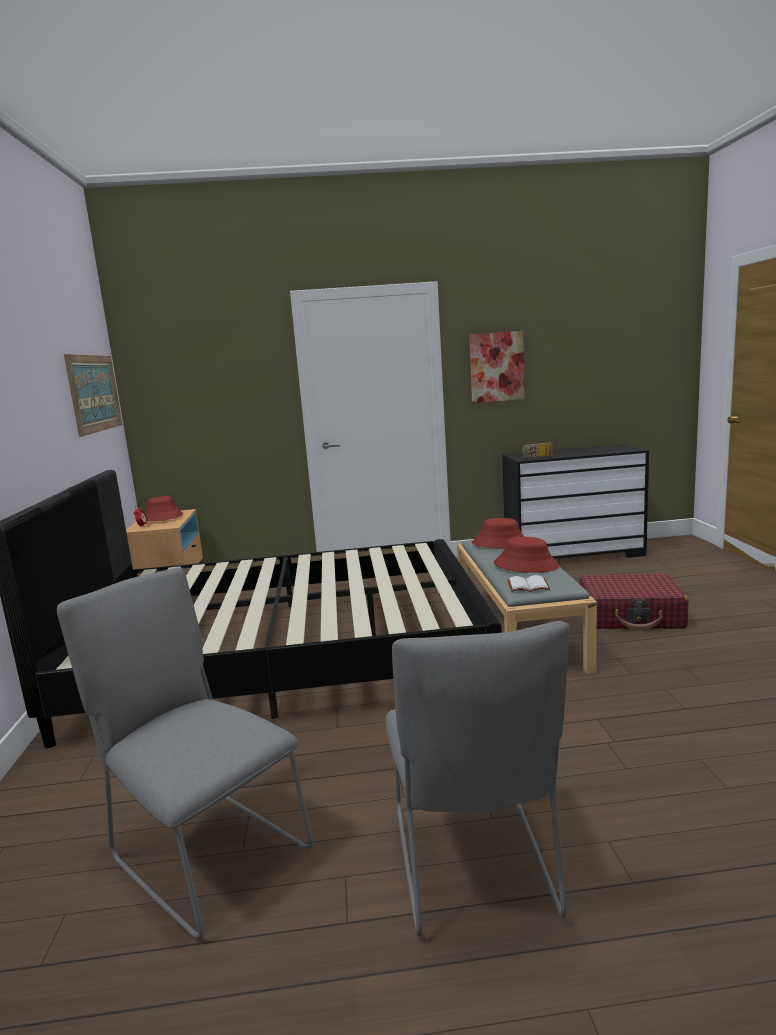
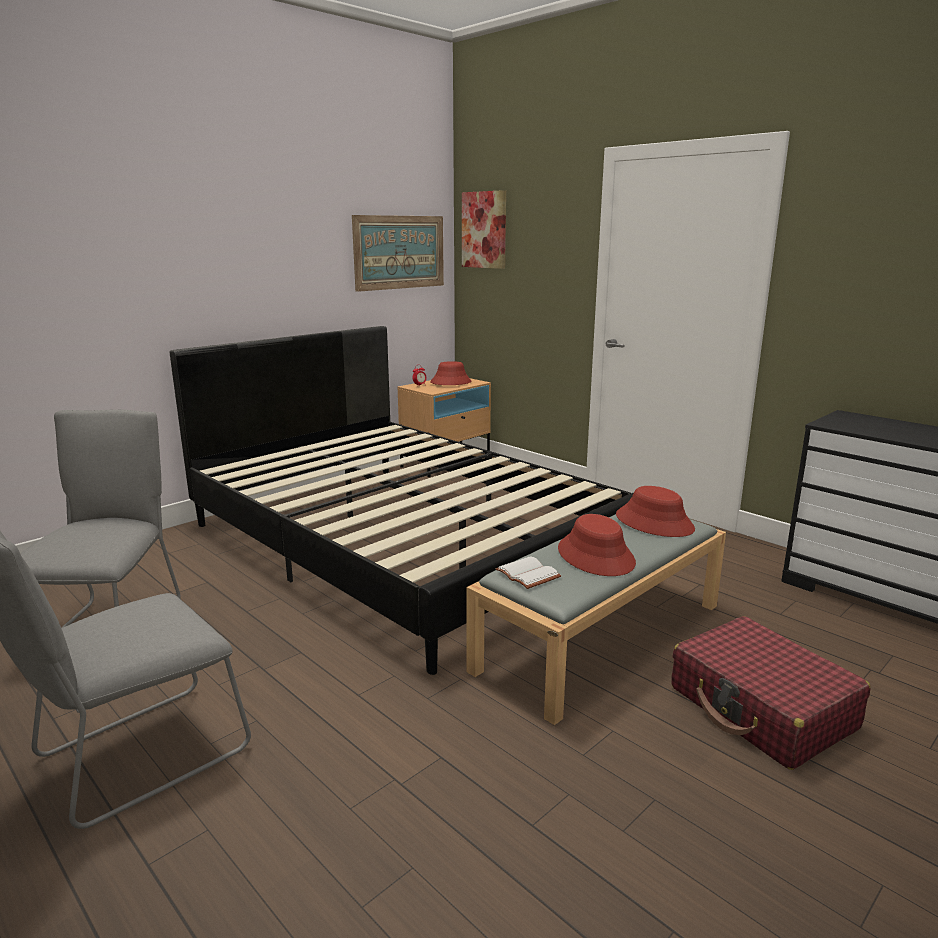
camera: 50 degrees right, 5 degrees up
(496, 367) = (858, 271): picture -> picture (484, 230)
(538, 457) = (852, 428): radio -> none

